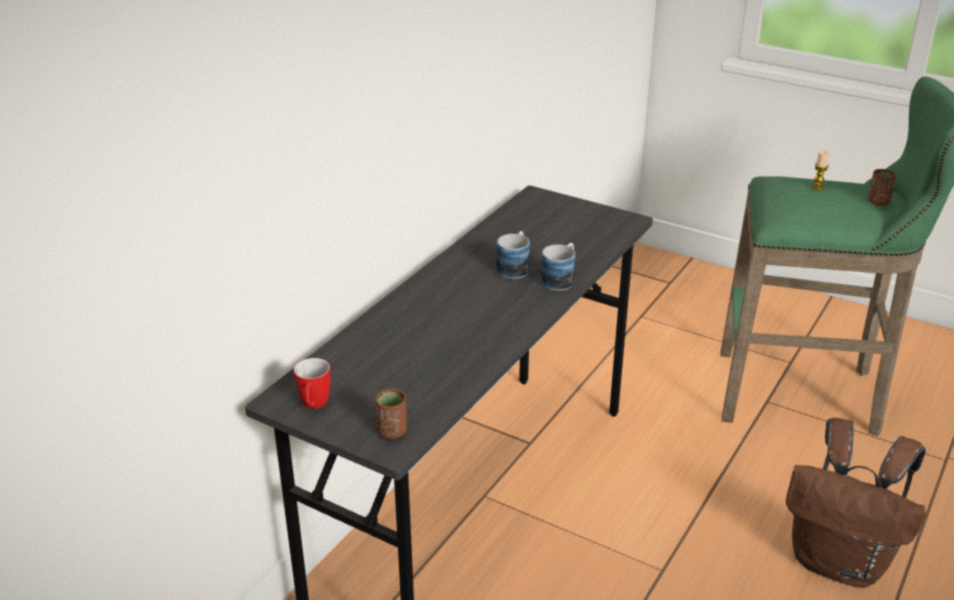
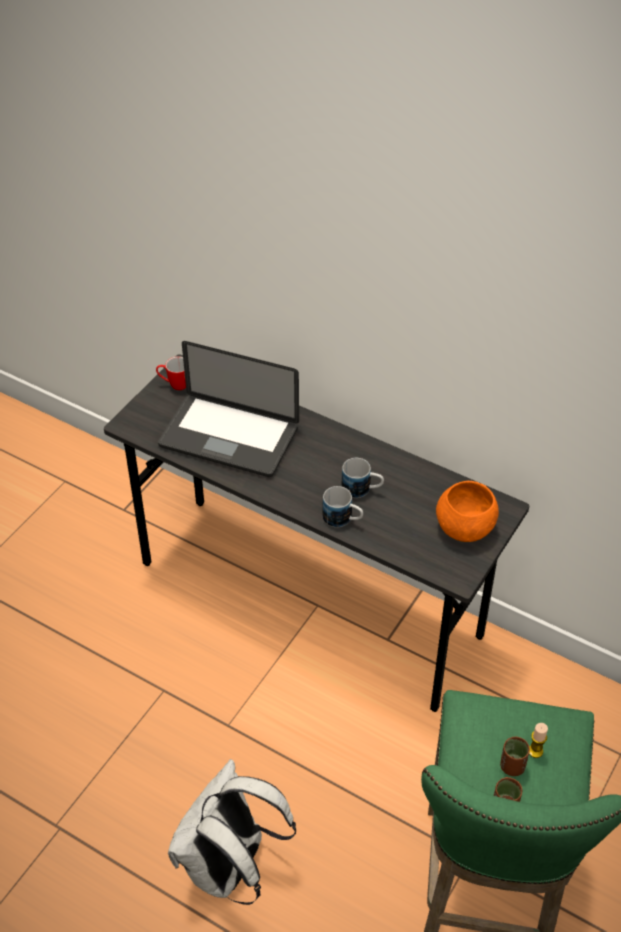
camera: 90 degrees right, 15 degrees up
(392, 431) = (143, 423): brown cup -> brown cup (512, 766)
(426, 356) = (229, 437): none -> laptop
(564, 215) = (464, 528): none -> orange bowl
(840, 562) = (230, 868): brown backpack -> white backpack

